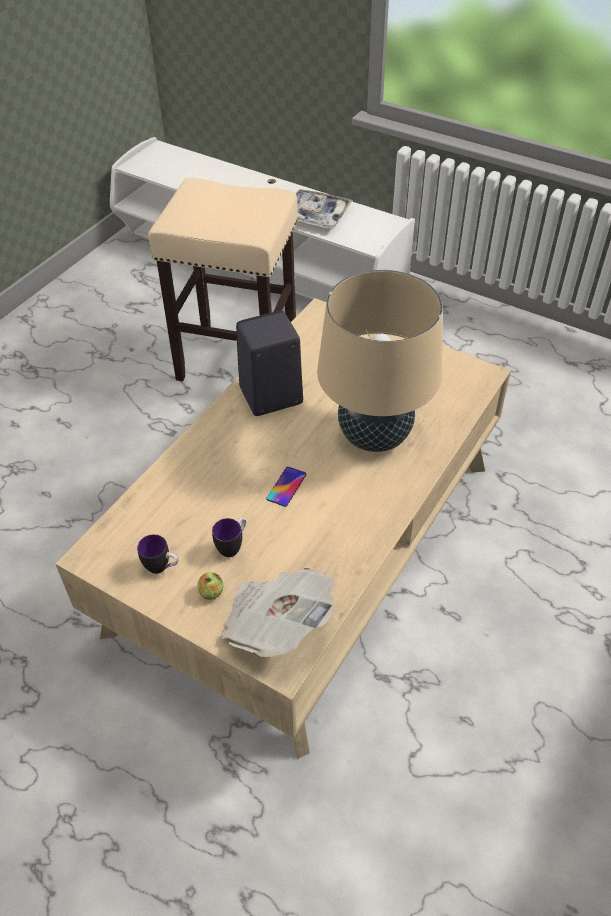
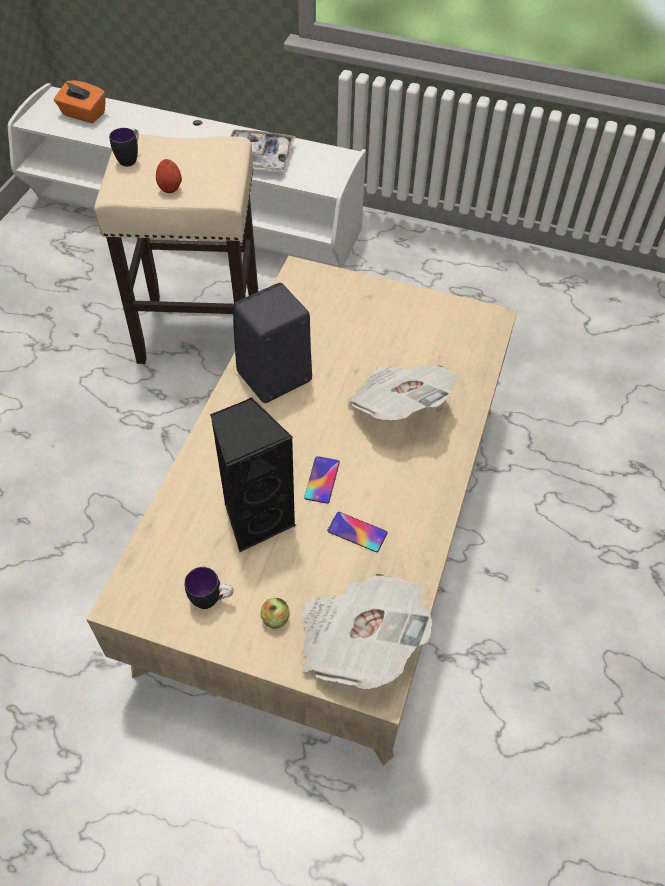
camera: 15 degrees left, 5 degrees up
(176, 165) = (83, 114): none -> orange tissue box
(214, 225) = (170, 189): none -> apple
(220, 508) = (256, 518): none -> black speaker
(233, 546) = (283, 560): mug -> mug (130, 159)
(304, 535) = (357, 532): none -> phone
(374, 436) = (399, 406): beige table lamp -> newspaper

